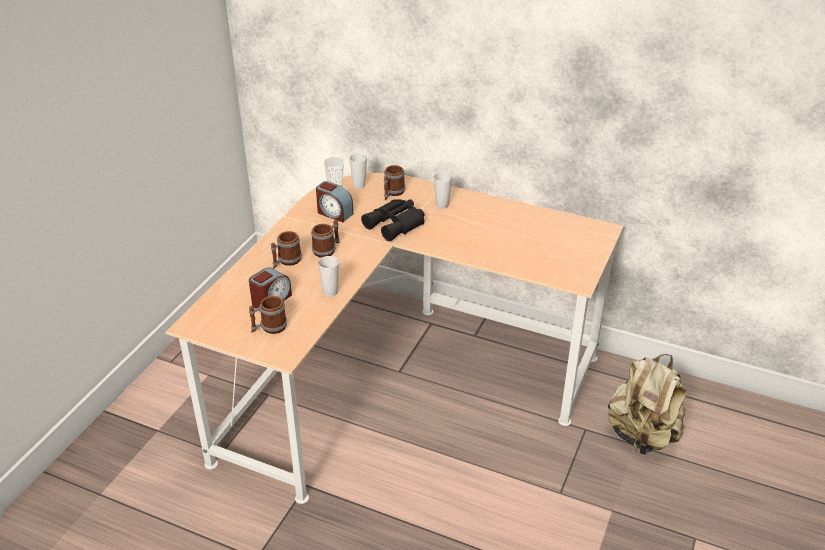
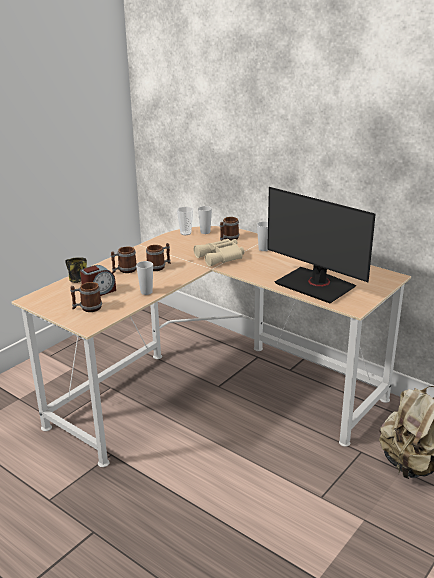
camera: 15 degrees right, 10 degrees down
(234, 285) = (77, 280): none -> mug
(334, 213) = (177, 246): alarm clock -> none
(396, 224) = (221, 257): black binoculars -> beige binoculars
(524, 254) = (315, 285): none -> monitor

